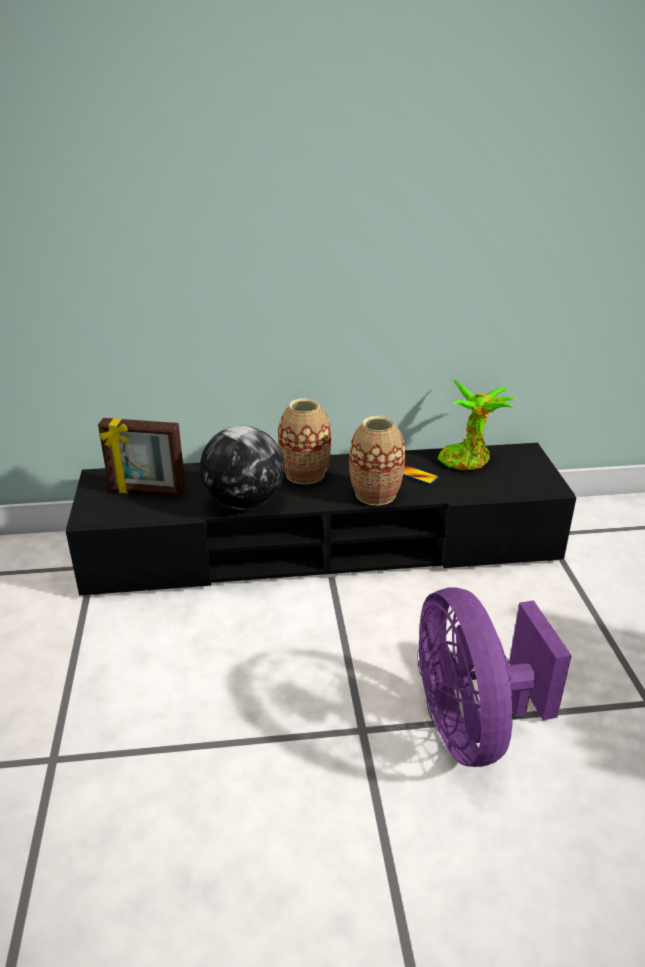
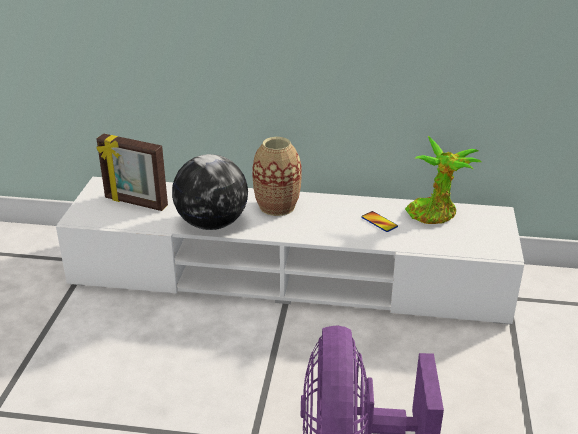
camera: 15 degrees right, 0 degrees up
(323, 548) = (290, 277): black tv stand -> white tv stand
(375, 494) = (331, 233): vase -> none

